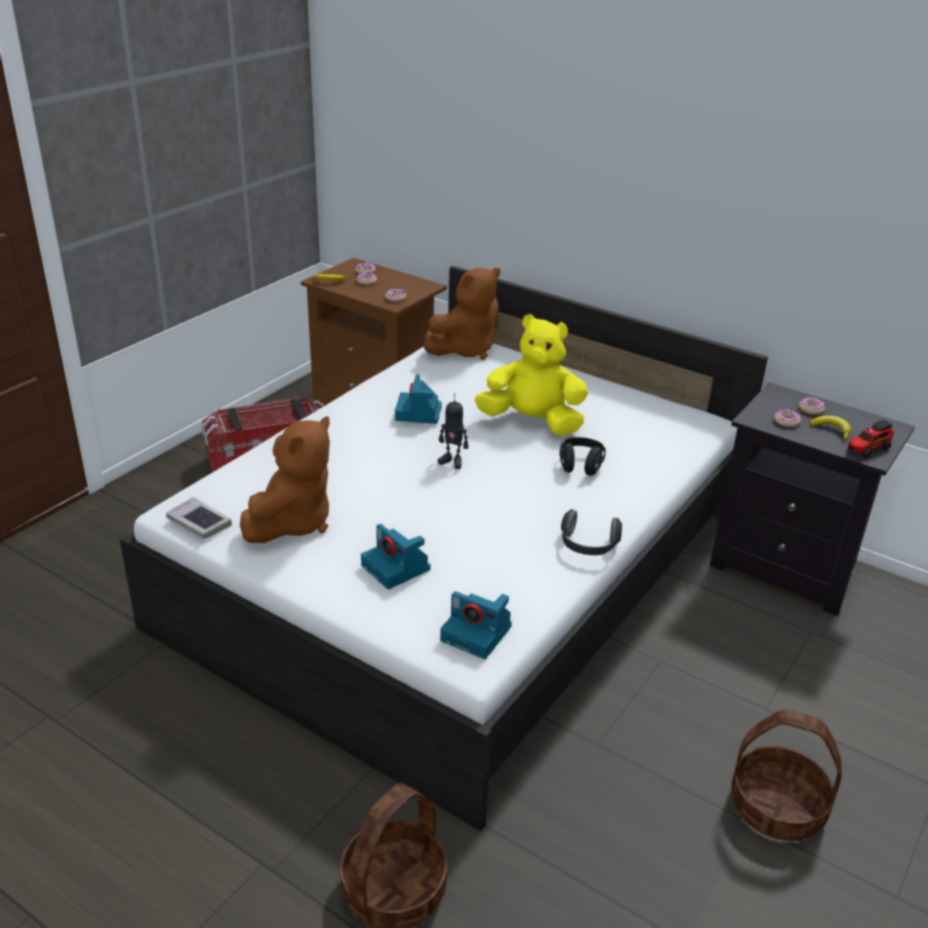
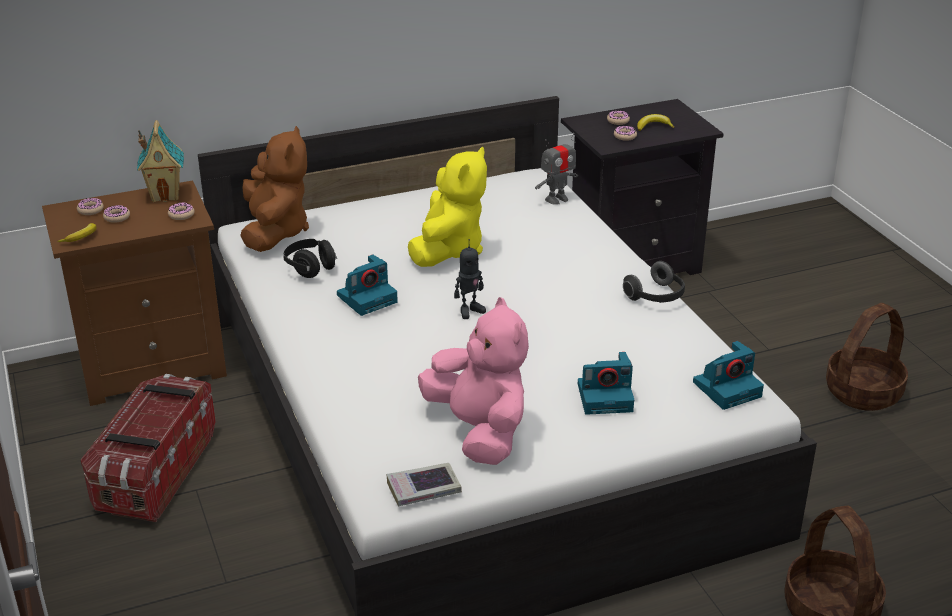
camera: 55 degrees left, 0 degrees up
(292, 522) = (479, 431): brown plush toy -> pink plush toy
(415, 285) = (166, 195): none -> toy house
(418, 413) = (368, 298): camera -> camera turned 75 degrees counterclockwise
(532, 422) = (448, 249): yellow plush toy -> yellow plush toy turned 150 degrees clockwise
(580, 466) = (540, 255): black headphones -> black headphones (310, 268)
(683, 443) = (556, 199): none -> toy robot
(867, 449) = (691, 127): toy truck -> none

